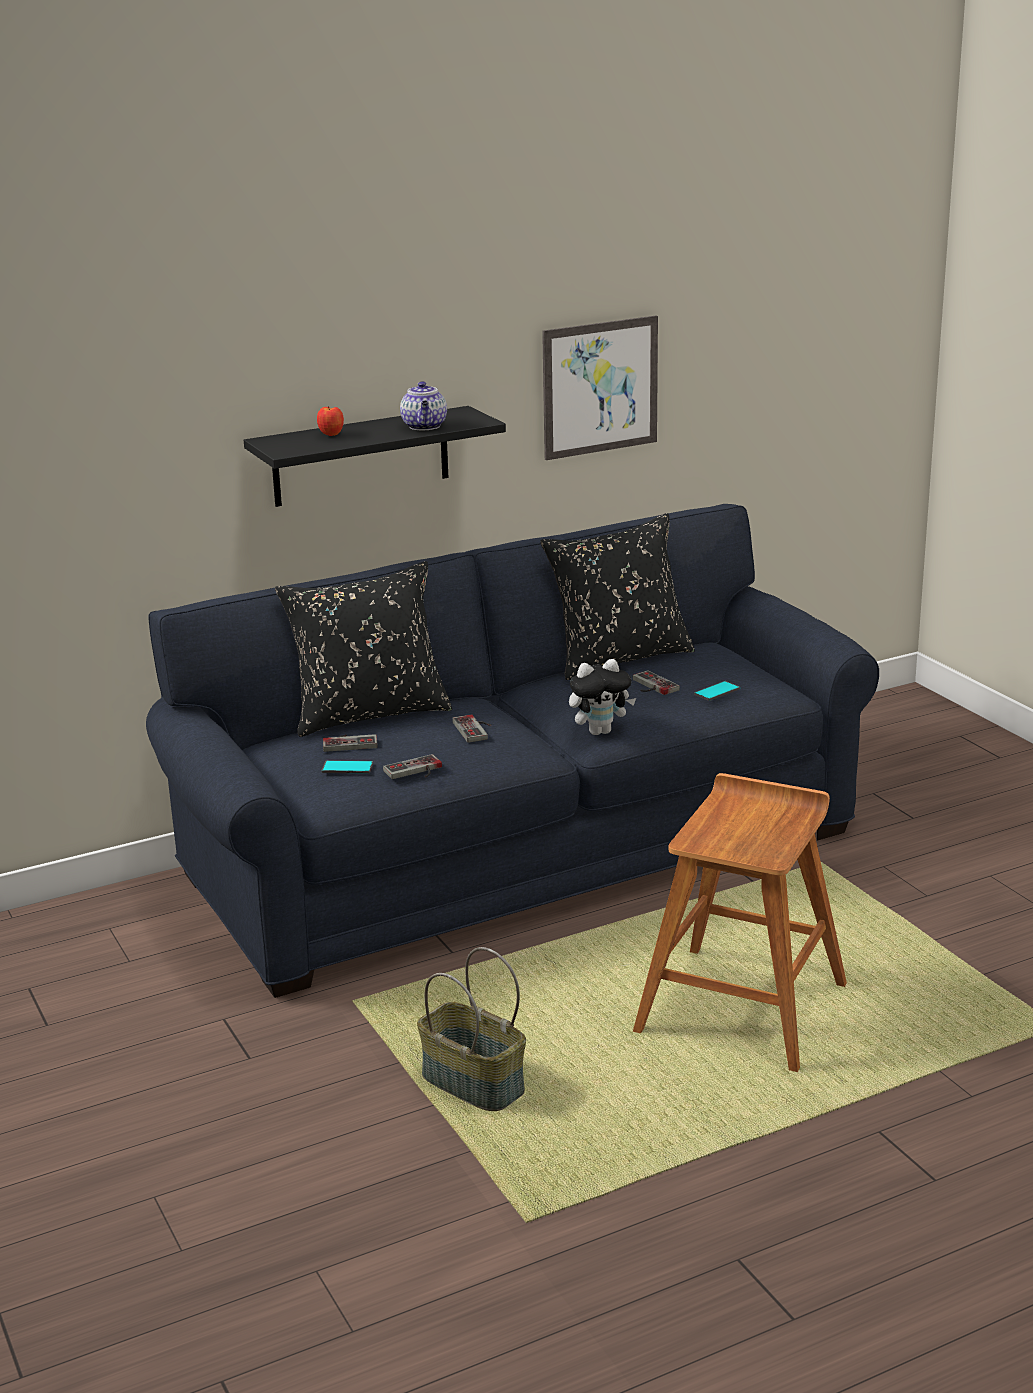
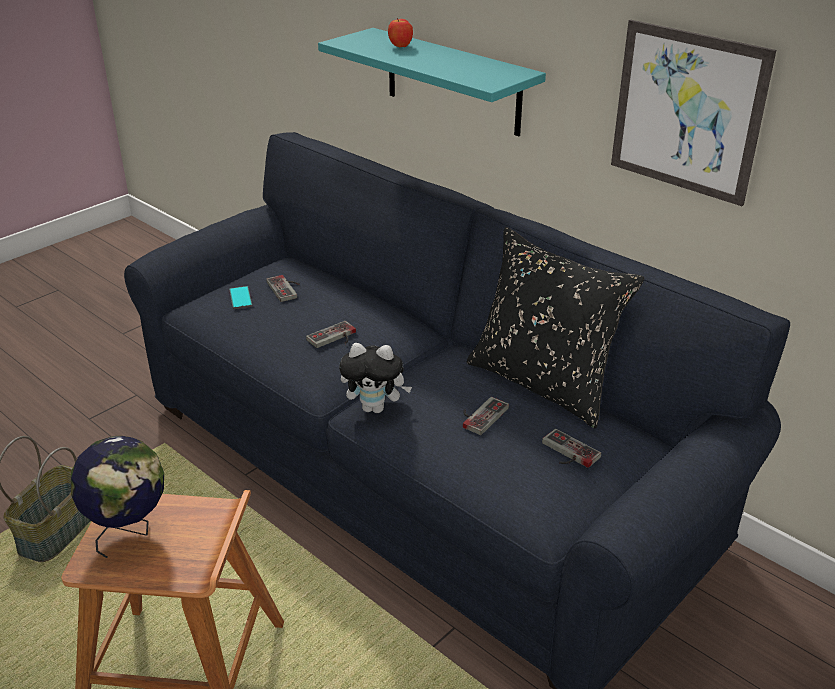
camera: 70 degrees right, 10 degrees up
(361, 456) = (452, 82): black shelf -> turquoise shelf
(368, 714) = (346, 285): black pillow -> none
(415, 771) = (242, 328): game controller -> game controller (567, 453)
(425, 427) = (451, 69): teapot -> none
(600, 731) = (375, 408): plush toy -> plush toy turned 45 degrees counterclockwise
(717, 691) = (492, 462): phone -> none
(733, 838) = (130, 532): none -> globe

